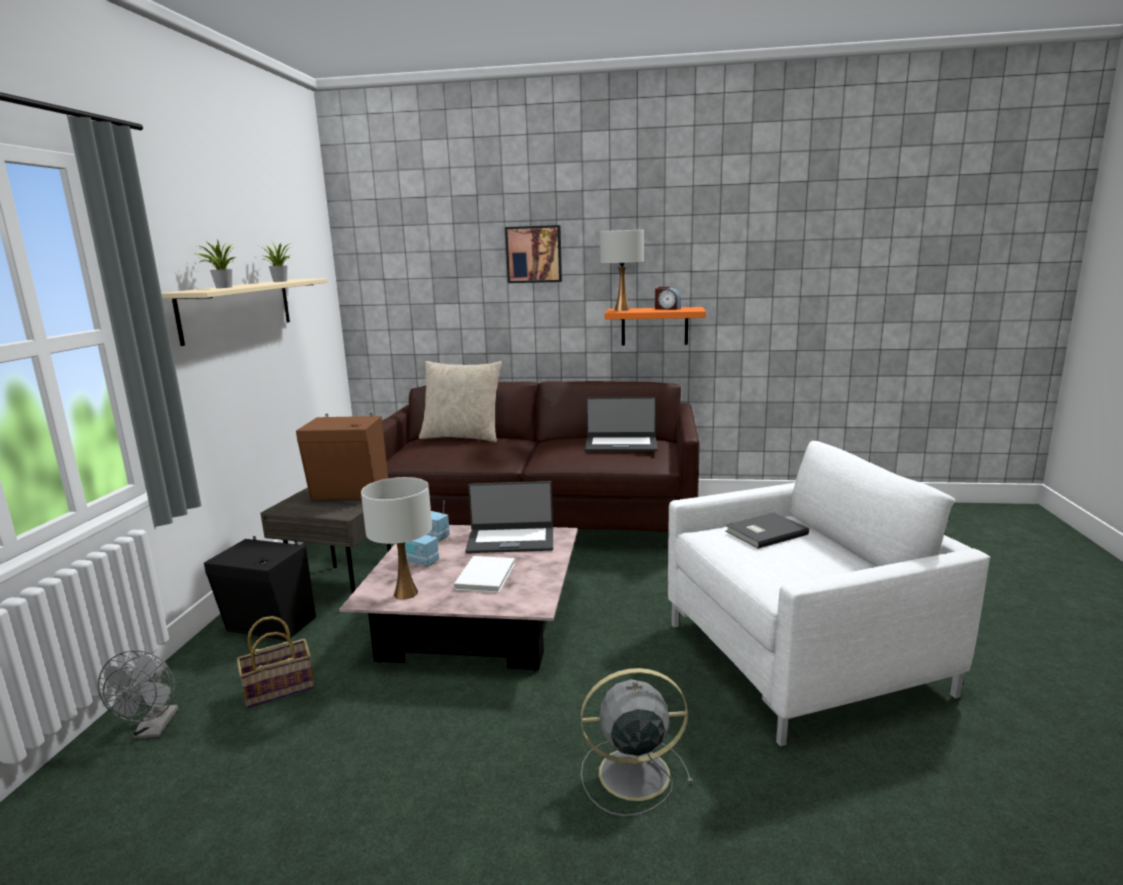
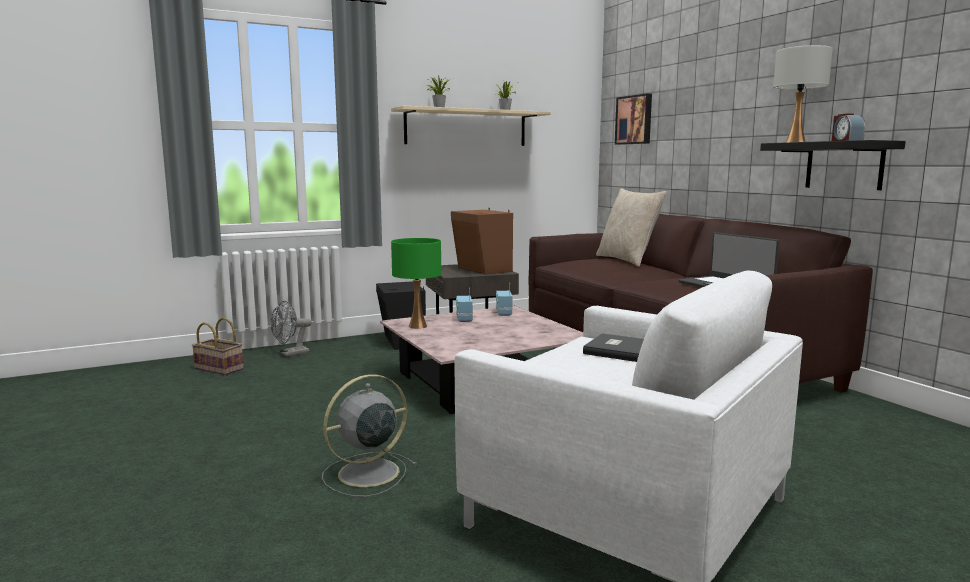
camera: 55 degrees right, 5 degrees down
(281, 688) = (350, 363): basket -> basket (220, 369)
(406, 593) = (418, 326): white table lamp -> green table lamp
(487, 576) = (472, 335): white book -> none
(511, 540) = (537, 328): laptop -> none
(534, 254) = (735, 87): picture -> picture (634, 120)
(630, 774) = (366, 474): grey fan -> grey fan turned 90 degrees counterclockwise
(654, 326) = (844, 165): orange shelf -> black shelf

